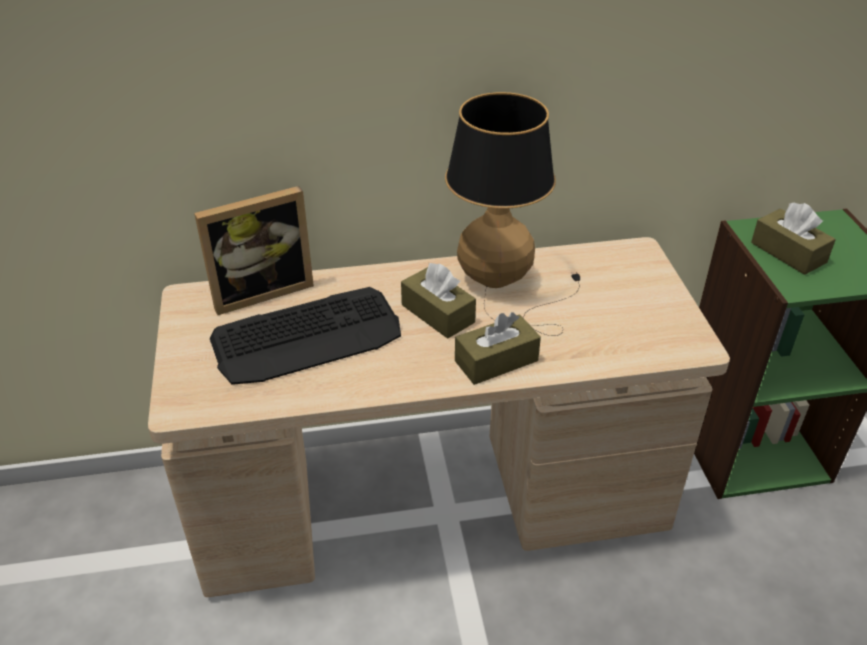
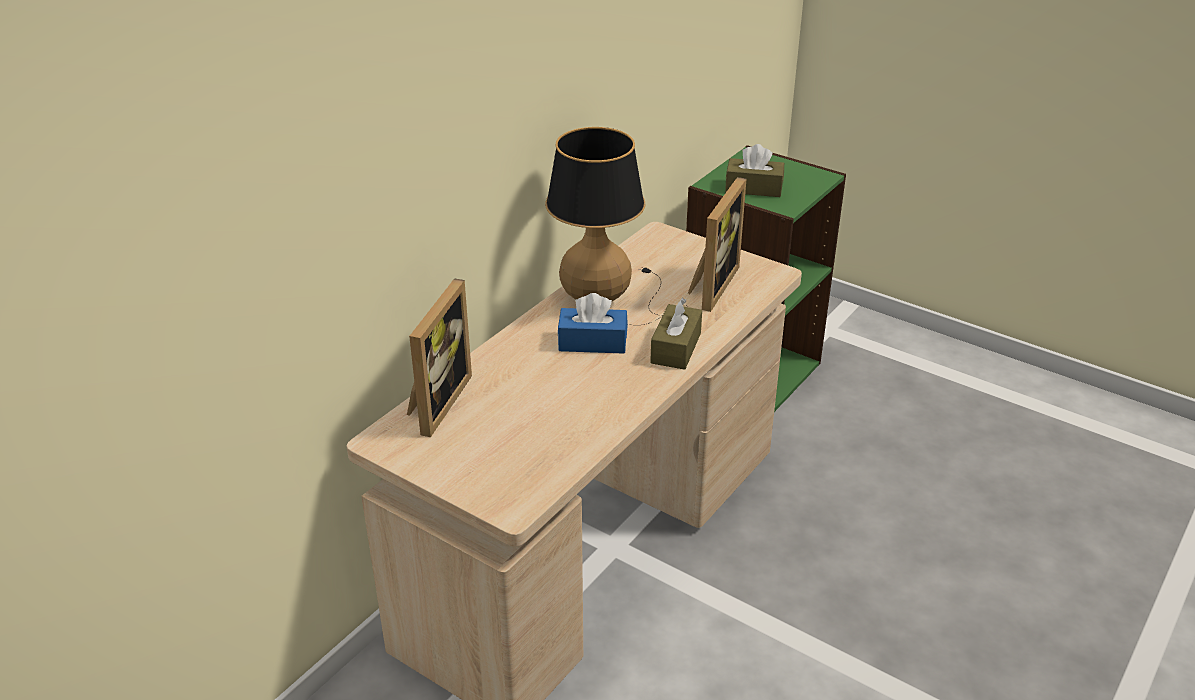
camera: 45 degrees left, 5 degrees down
(308, 337) = (527, 409): keyboard -> none
(438, 313) = (592, 342): brown tissue box -> blue tissue box
(614, 323) = (710, 285): none -> picture frame

